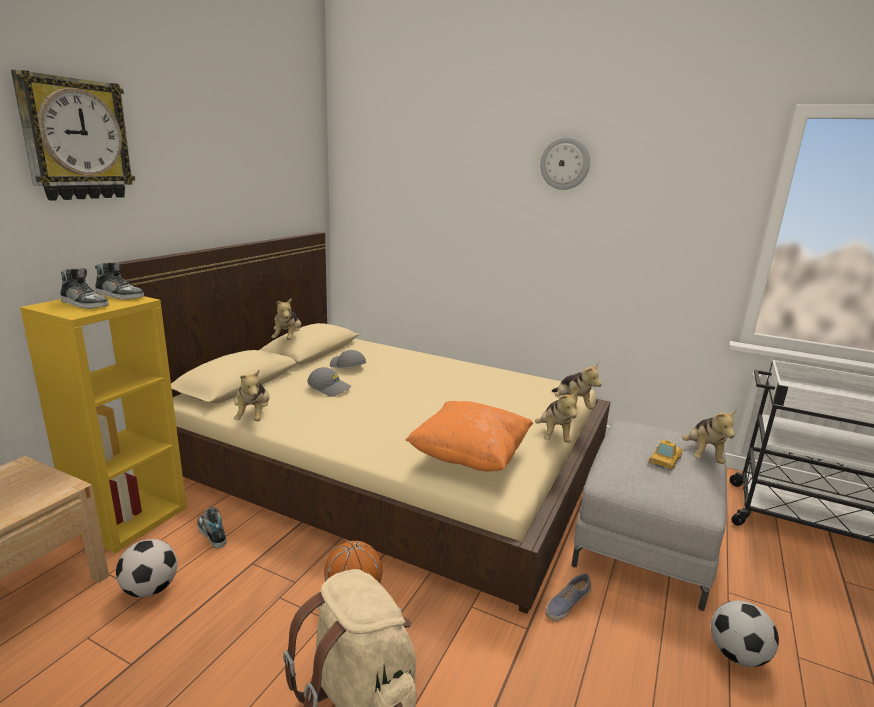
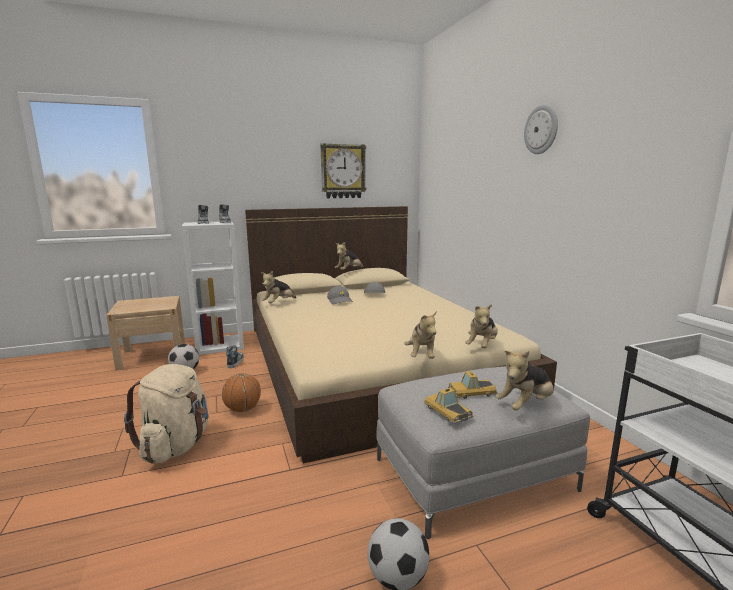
camera: 45 degrees right, 5 degrees down
(76, 140) = (230, 145): wall clock -> wall clock (343, 171)
(129, 517) = (220, 345): yellow bookcase -> white bookcase
(470, 458) = (335, 347): orange pillow -> none
(554, 436) = (421, 355): plush toy -> plush toy turned 45 degrees counterclockwise
(567, 604) = (334, 473): shoe -> none
(686, 486) = (447, 411): none -> toy car

